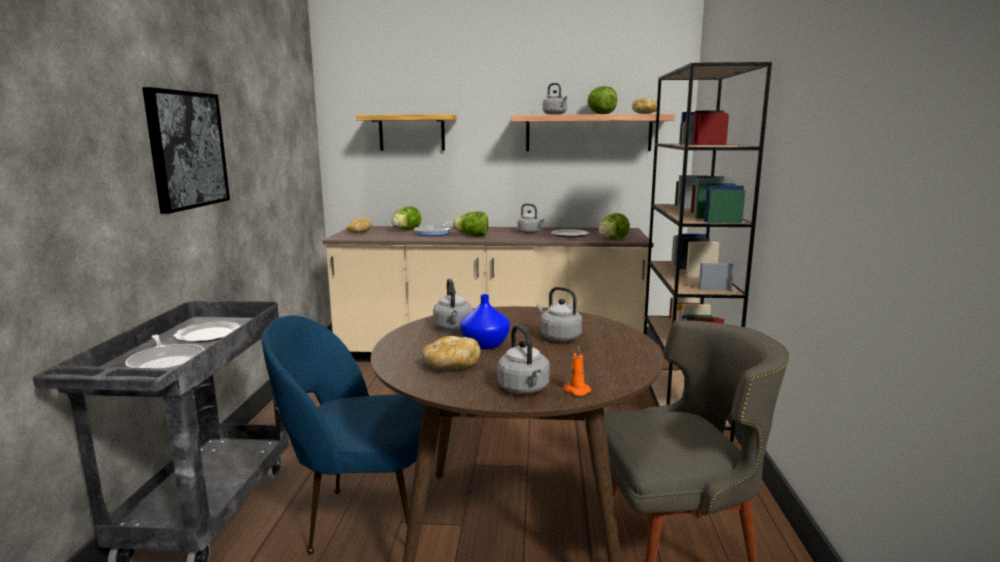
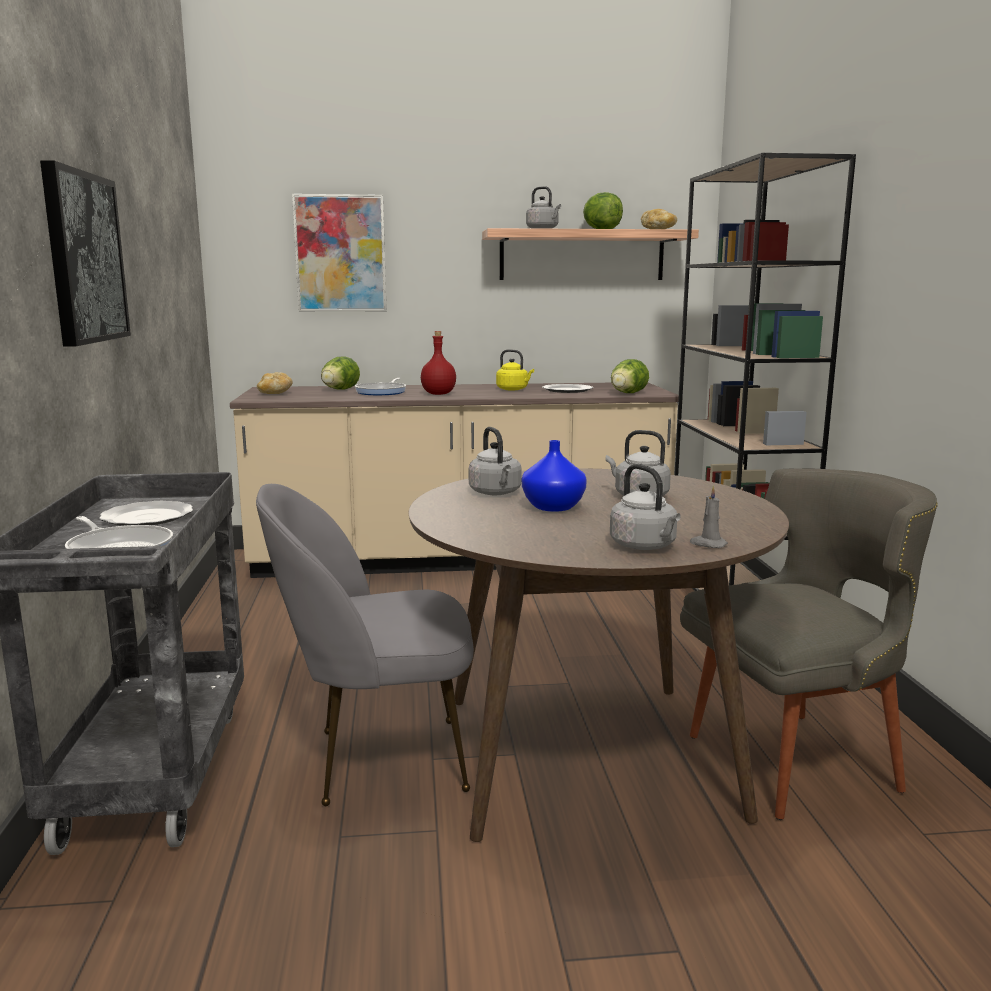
camera: 10 degrees left, 0 degrees up
(360, 520) = (376, 761): blue chair -> grey chair
(412, 132) = (340, 254): shelf -> picture
(450, 367) = (531, 530): bread -> none
(472, 236) = (439, 394): lettuce -> red bottle
(530, 233) = (513, 389): grey kettle -> yellow kettle
(575, 390) = (707, 544): orange candle -> grey candle

